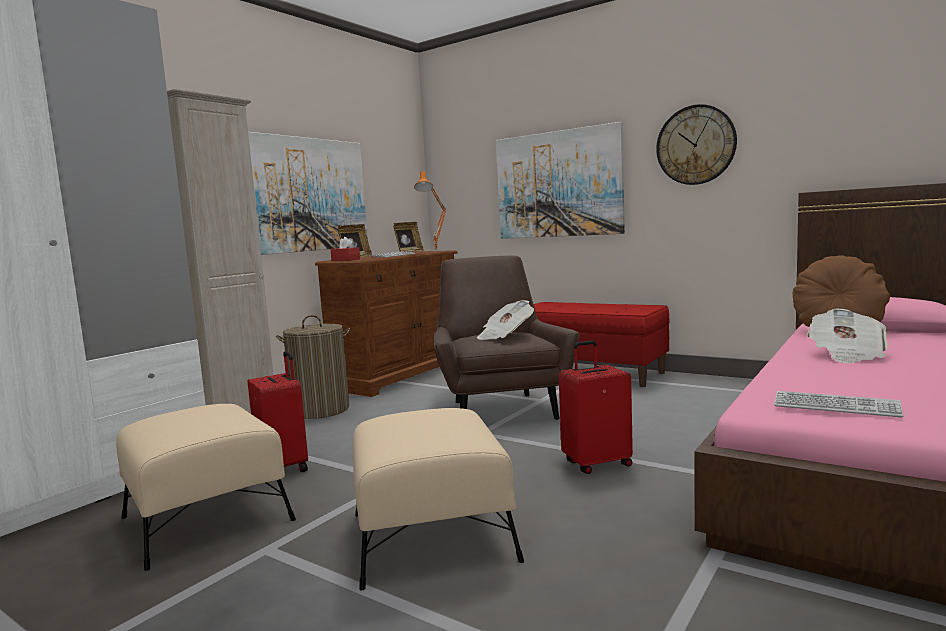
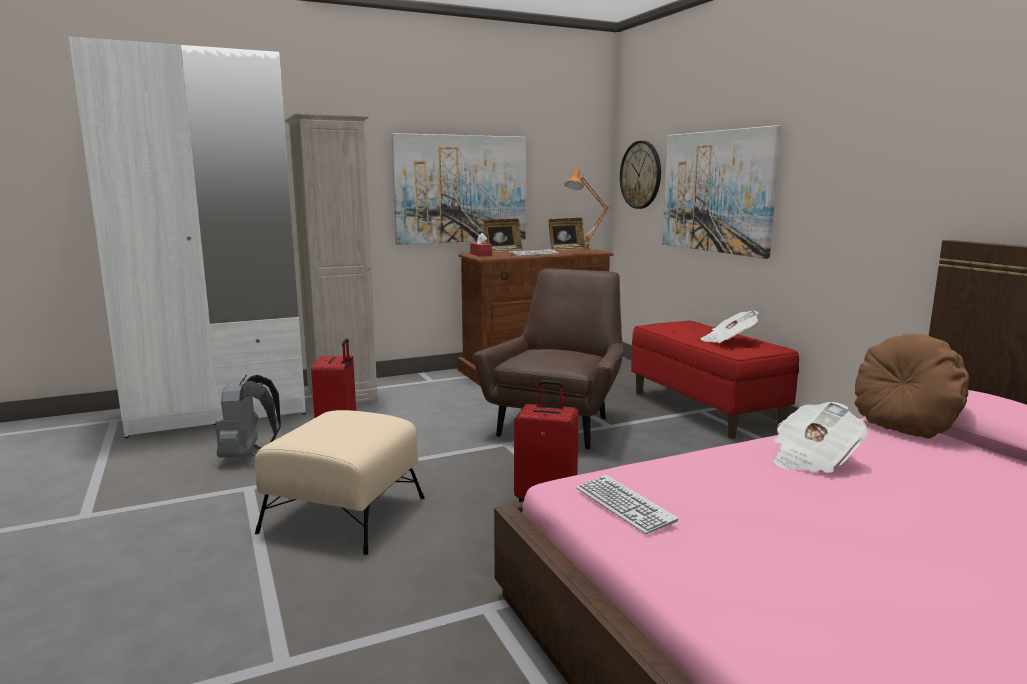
camera: 30 degrees right, 5 degrees up
(206, 519) = (248, 456): beige ottoman -> grey backpack
(321, 410) = (428, 389): laundry basket -> none
(505, 336) = (555, 356): newspaper -> newspaper (728, 341)
(695, 145) = (850, 162): wall clock -> wall clock (641, 175)

